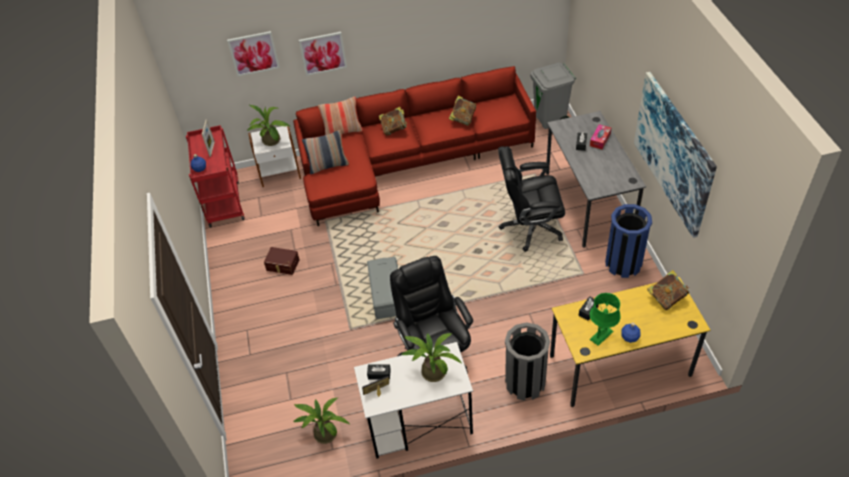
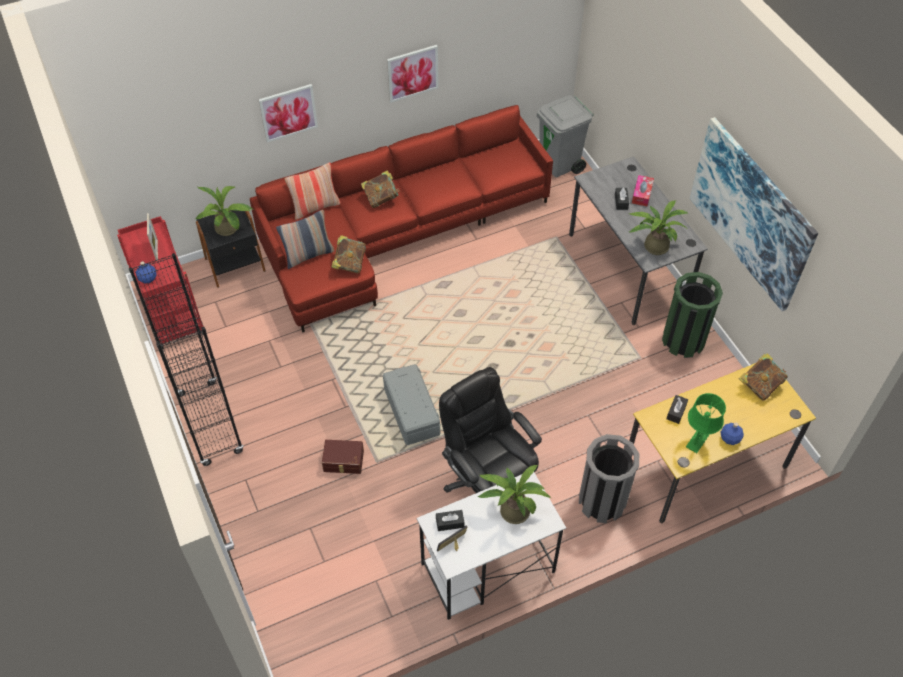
camera: 15 degrees left, 5 degrees up
(231, 285) = (209, 423): none -> black bookcase
(253, 53) = (202, 121): picture -> picture (412, 73)
(280, 173) = (235, 266): white side table -> black side table
(282, 265) = (270, 389): brown storage box -> brown storage box (343, 461)
(323, 432) = (375, 597): potted plant -> potted plant (653, 245)
(462, 119) = (464, 177): book -> book (349, 263)
(530, 227) = (566, 306): black office chair -> none
(623, 264) = (683, 340): blue trash can -> green trash can

